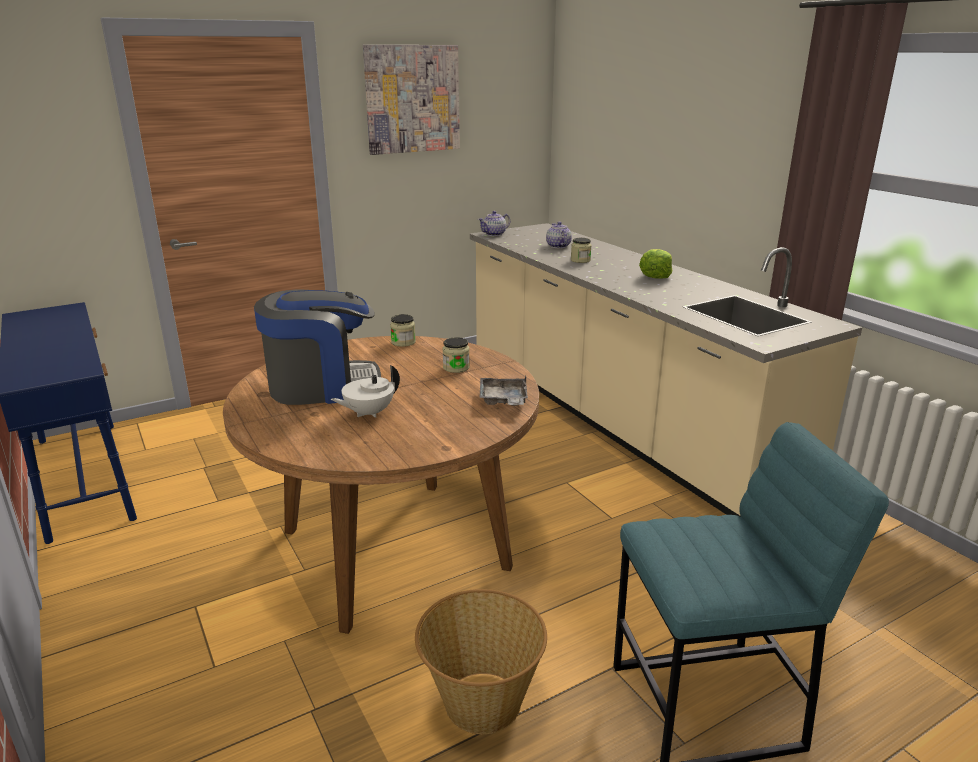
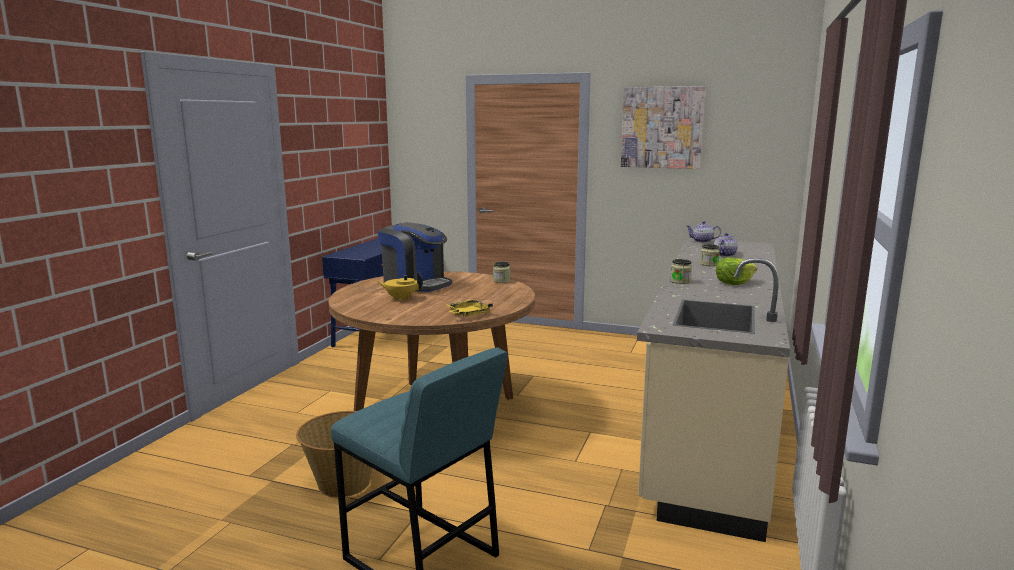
camera: 50 degrees right, 10 degrees down
(368, 413) = (401, 298): white teapot -> yellow teapot
(456, 367) = (490, 297): jar -> jar (680, 281)
(503, 400) = (467, 314): grey tray -> yellow tray

